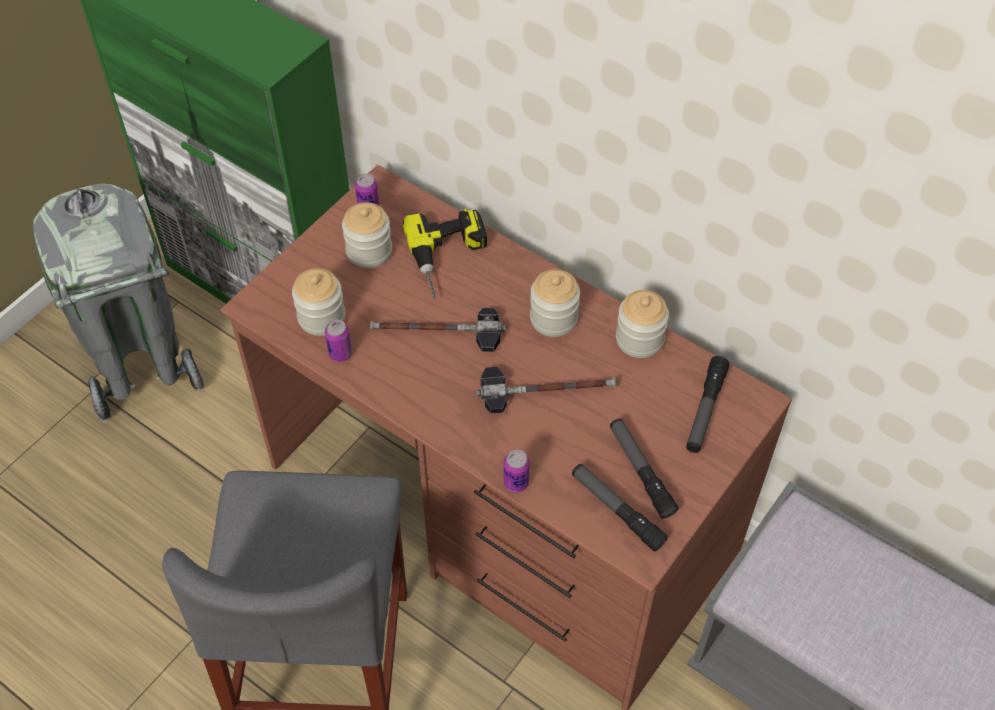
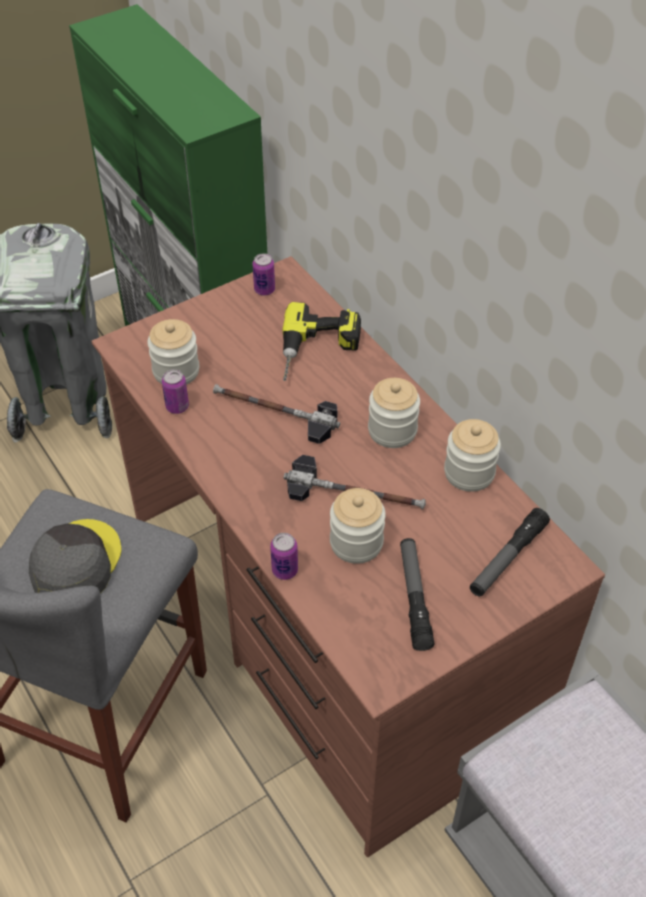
camera: 20 degrees right, 5 degrees down
(300, 536) = (76, 564): none -> grey cap
(369, 251) = (247, 326): jar -> jar (356, 542)
(617, 510) = (373, 627): flashlight -> none

